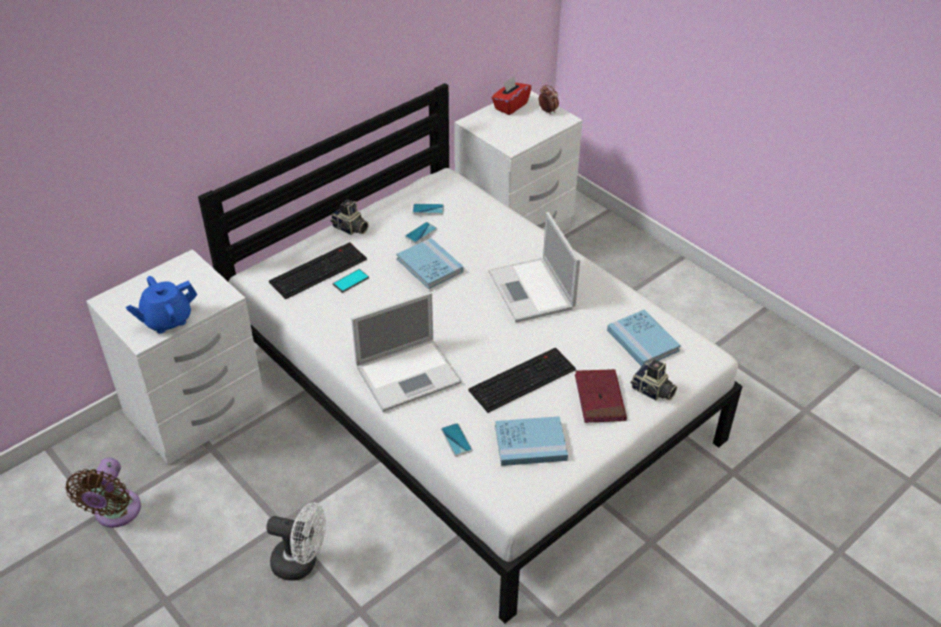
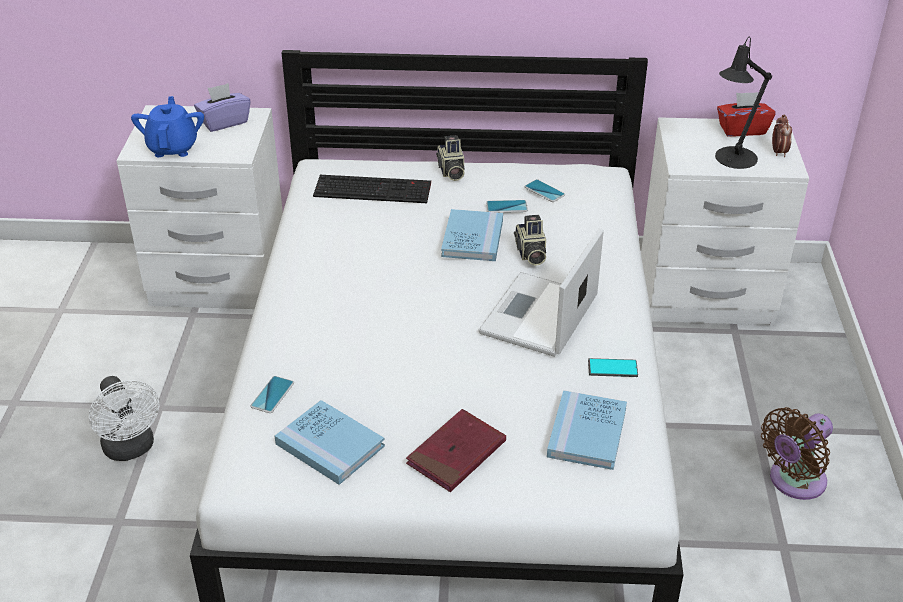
camera: 45 degrees right, 5 degrees down
(115, 513) = (71, 316): brown fan -> brown fan (793, 482)
(167, 320) = (173, 148): blue teapot -> blue teapot turned 75 degrees clockwise
(174, 279) = (224, 122): none -> purple tissue box
(351, 281) = (386, 213): phone -> phone (612, 368)
(409, 374) = (319, 315): laptop -> none
(522, 378) = (410, 385): keyboard -> none
(531, 129) = (732, 160): none -> black table lamp
(652, 391) = (522, 487): camera -> camera (530, 254)

